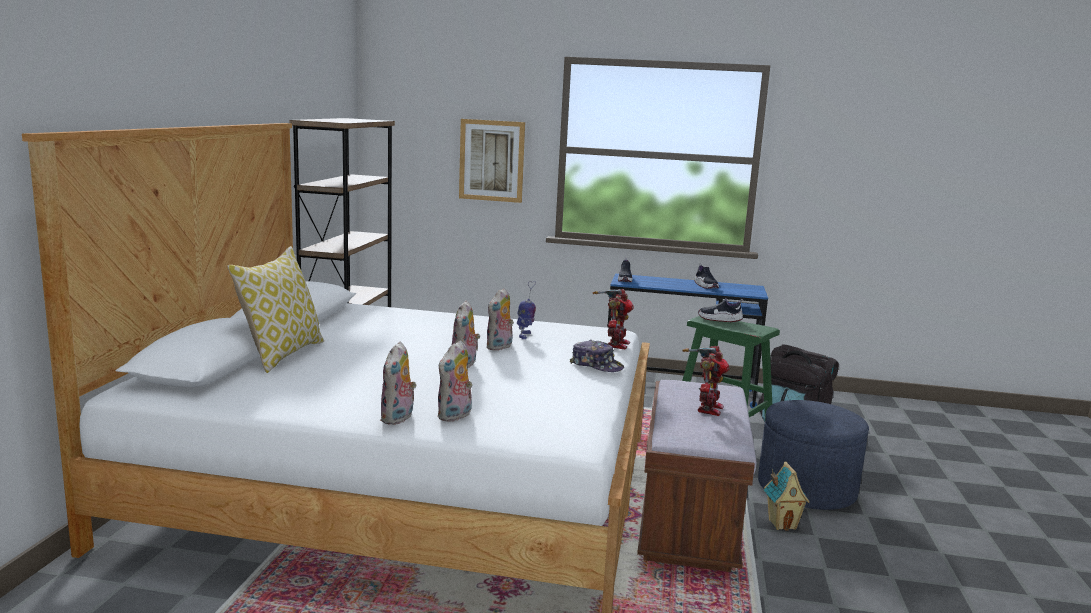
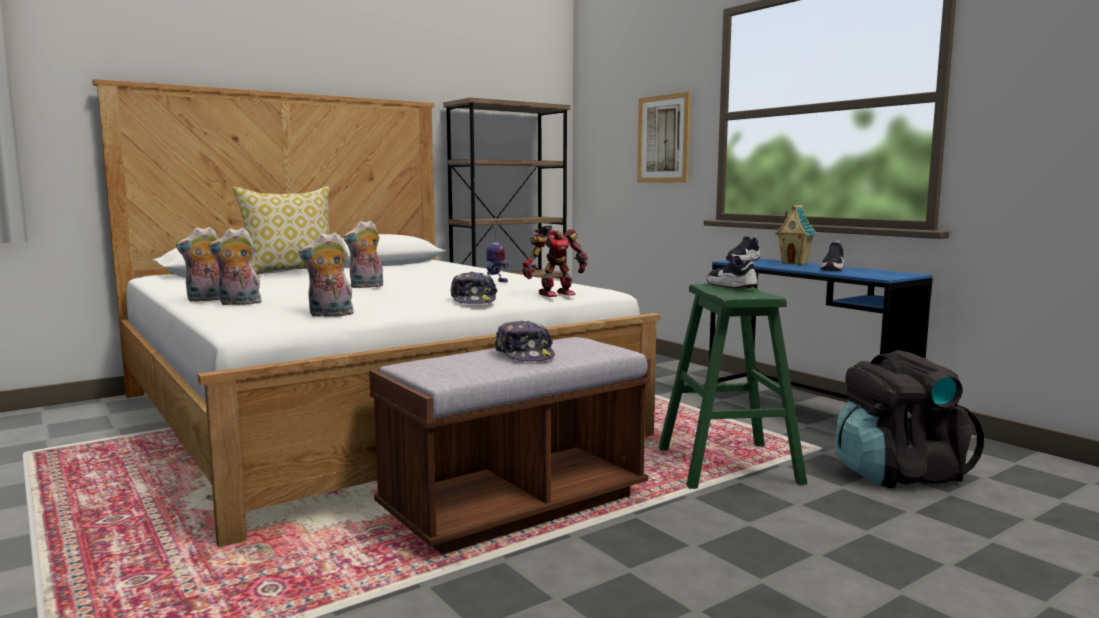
camera: 45 degrees right, 5 degrees down
(500, 347) = (447, 286): plush toy -> plush toy (330, 315)
(707, 408) = (525, 355): toy robot -> cap
(782, 524) = (617, 545): toy house -> toy house (795, 263)
(806, 489) = (742, 530): blue ottoman -> none

